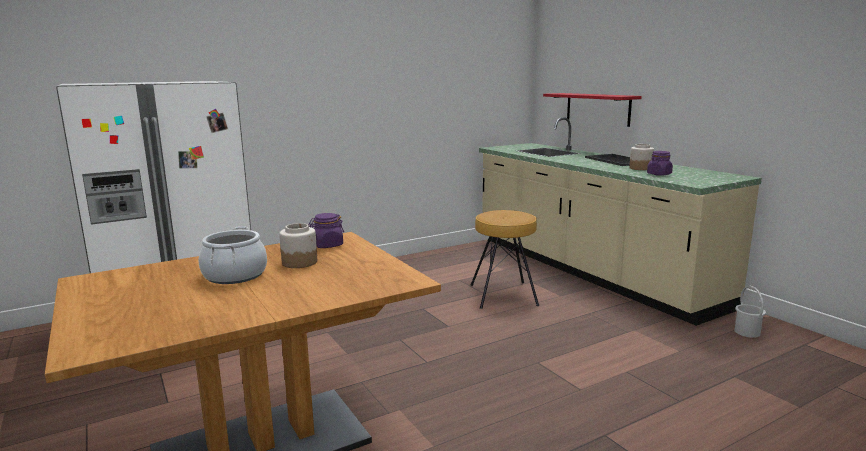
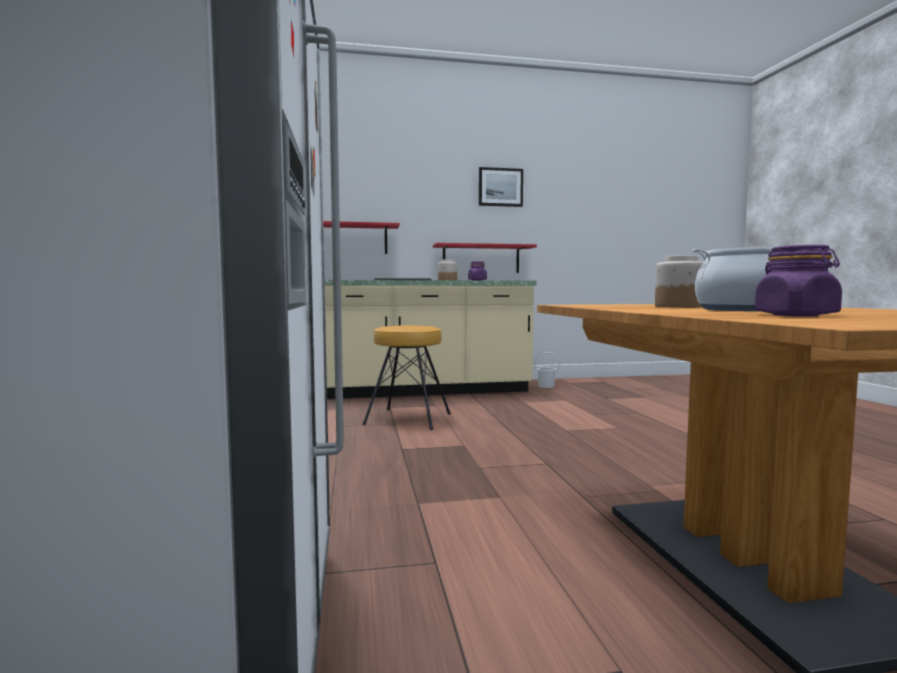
camera: 70 degrees left, 10 degrees down
(327, 245) = (602, 305): purple jar -> purple jar (796, 315)
(728, 141) = (481, 259): none -> red shelf
(768, 40) = (500, 187): none -> picture

